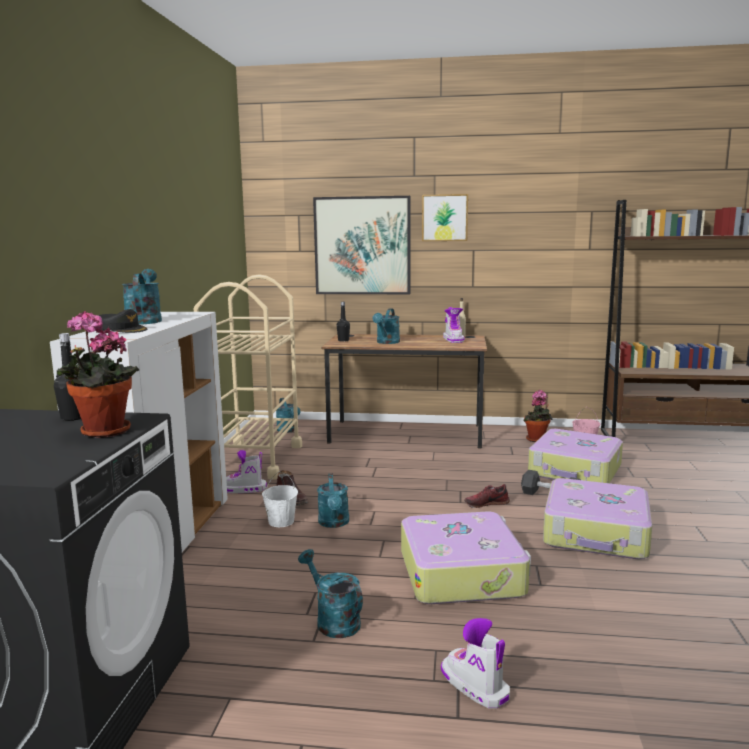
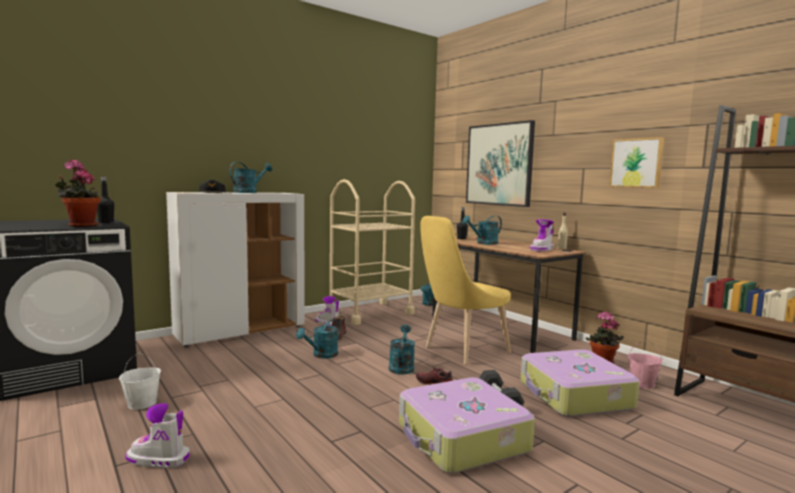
camera: 45 degrees right, 5 degrees down
(281, 521) = (302, 344): white bucket -> white bucket (142, 403)
(333, 620) = (199, 394): turquoise watering can -> turquoise watering can (401, 366)
(433, 467) = (462, 351): none -> yellow chair
(444, 218) = (560, 138): picture -> picture (637, 163)
(462, 573) = (310, 410): suitcase -> none
(474, 685) = (158, 459): boot -> boot turned 90 degrees counterclockwise

